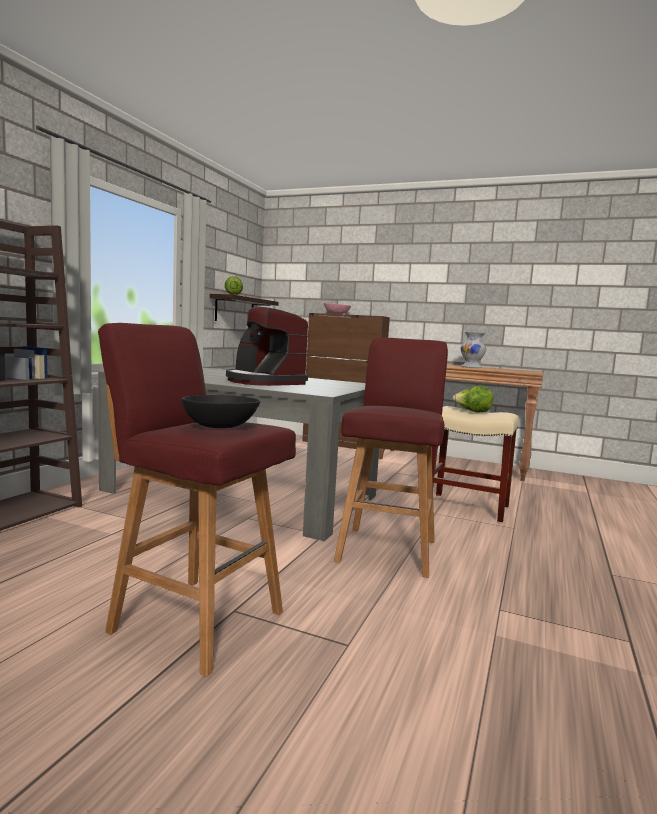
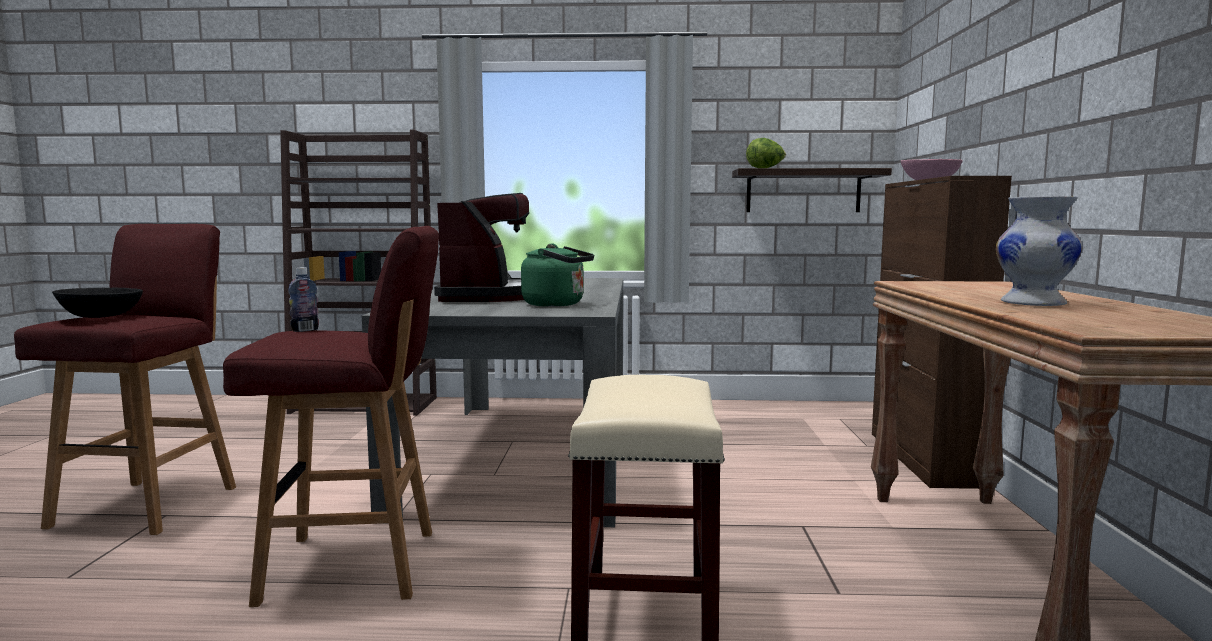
camera: 70 degrees right, 0 degrees up
(263, 382) = (490, 296): coffee machine -> coffee machine turned 150 degrees clockwise
(325, 382) = (557, 304): none -> green kettle
(377, 407) = (305, 330): none -> bottle
(472, 412) = (634, 393): lettuce -> none

